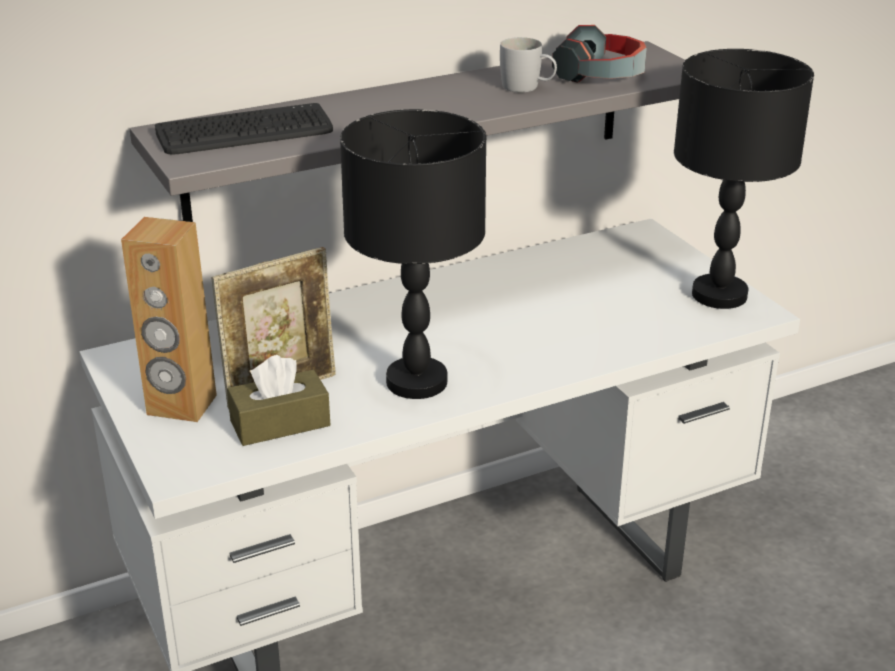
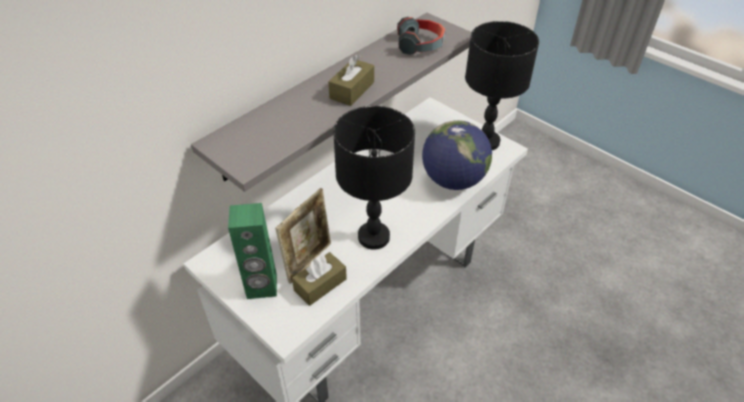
camera: 20 degrees left, 15 degrees up
(181, 405) = (262, 287): brown speaker -> green speaker
(245, 132) = (262, 134): keyboard -> none
(434, 108) = (352, 90): none -> brown tissue box
(527, 88) = (390, 63): white mug -> none
(618, 335) = (453, 180): none -> globe

